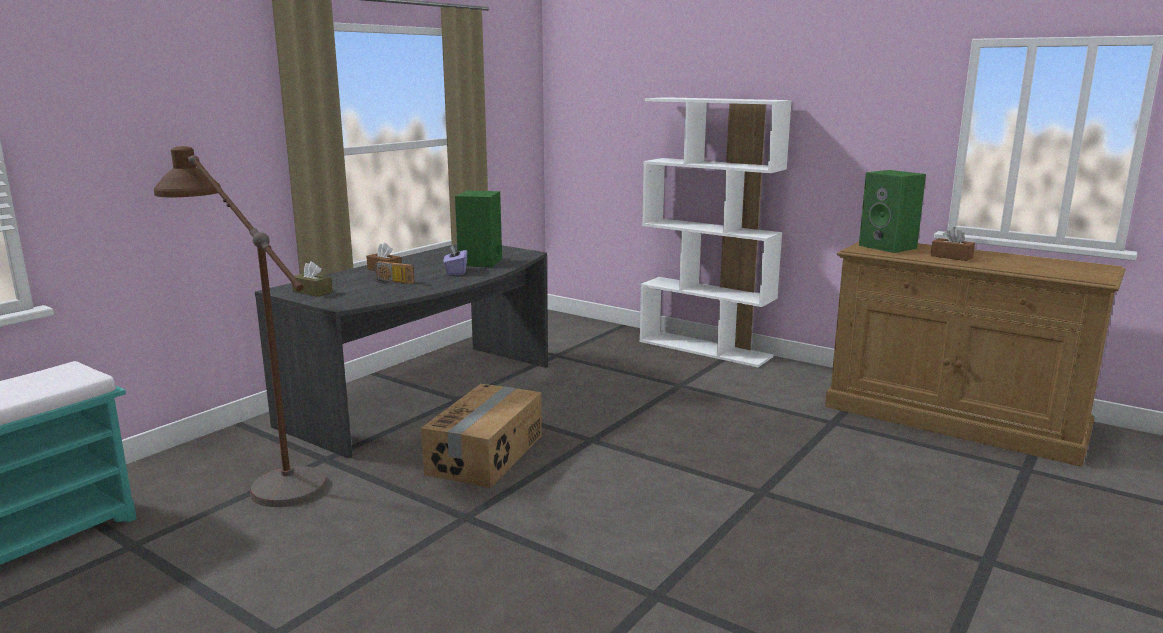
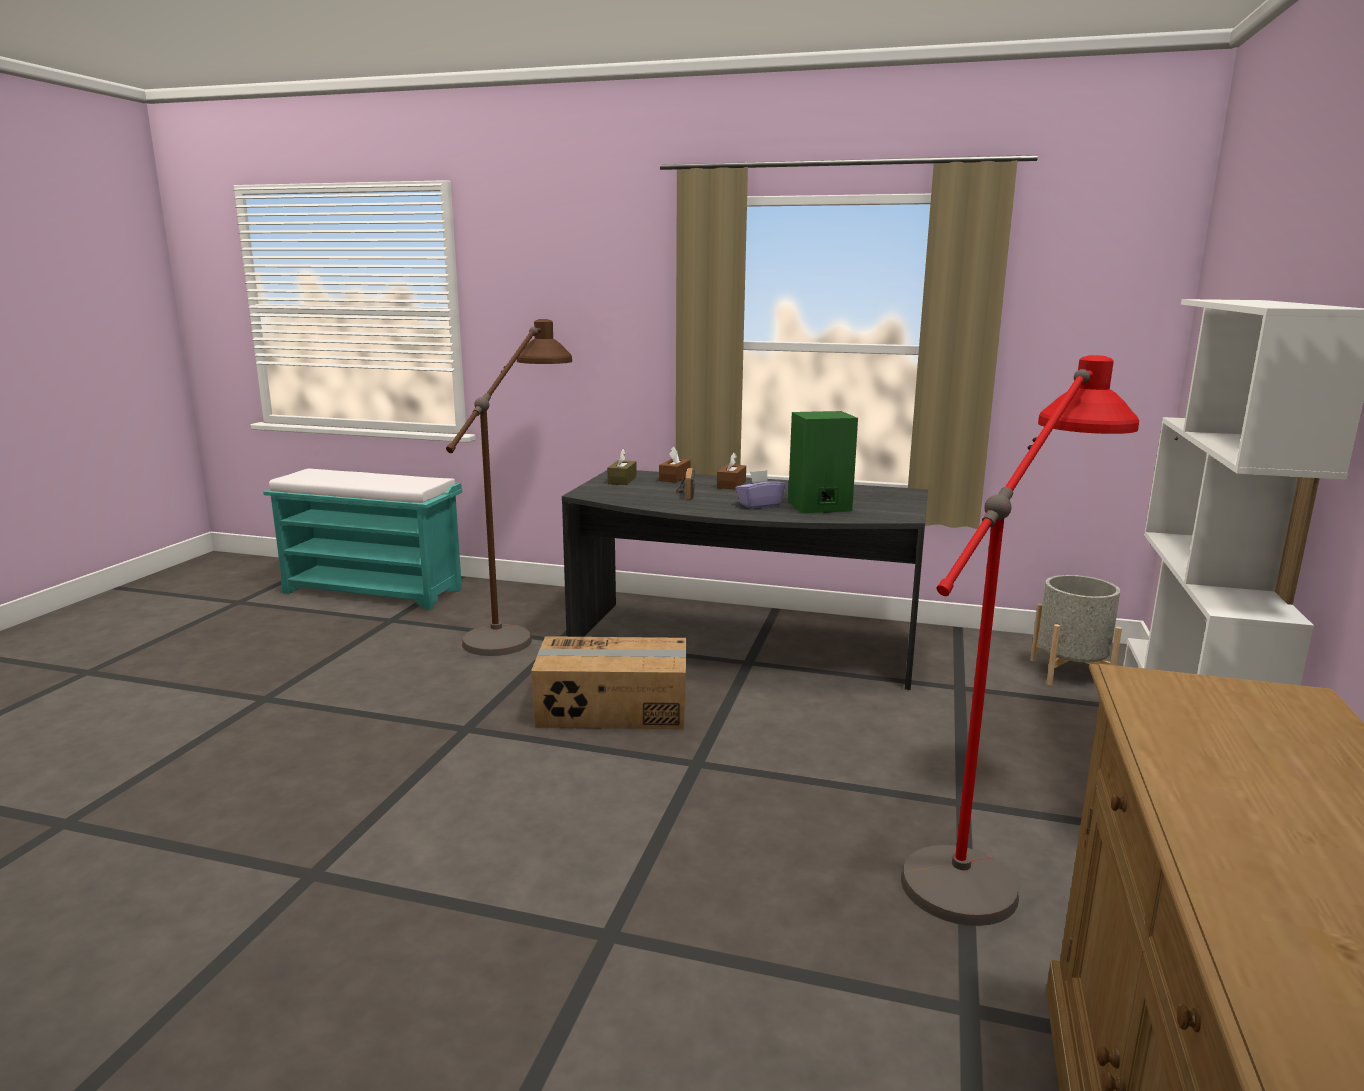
camera: 70 degrees right, 0 degrees up
(564, 329) = (1070, 673): none -> grey planter
(724, 390) = (993, 850): none -> red floor lamp
(889, 247) = (1243, 714): green speaker -> none
(951, 257) = (1261, 799): brown tissue box -> brown tissue box (674, 478)

